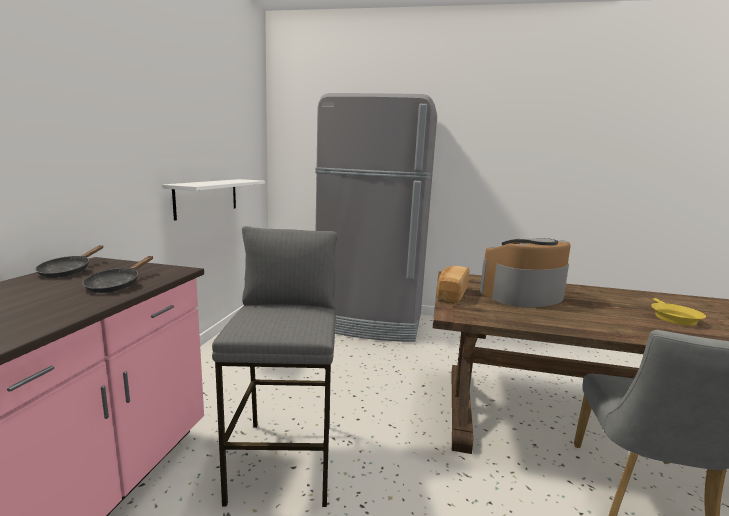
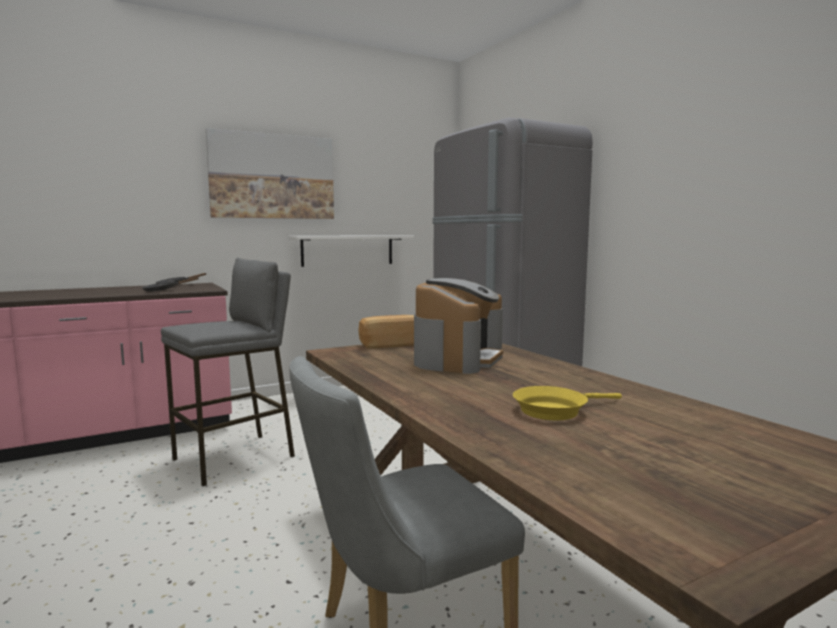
camera: 50 degrees right, 5 degrees down
(143, 108) = (272, 176): none -> picture
(522, 295) = (458, 358): coffee machine -> coffee machine turned 90 degrees clockwise

